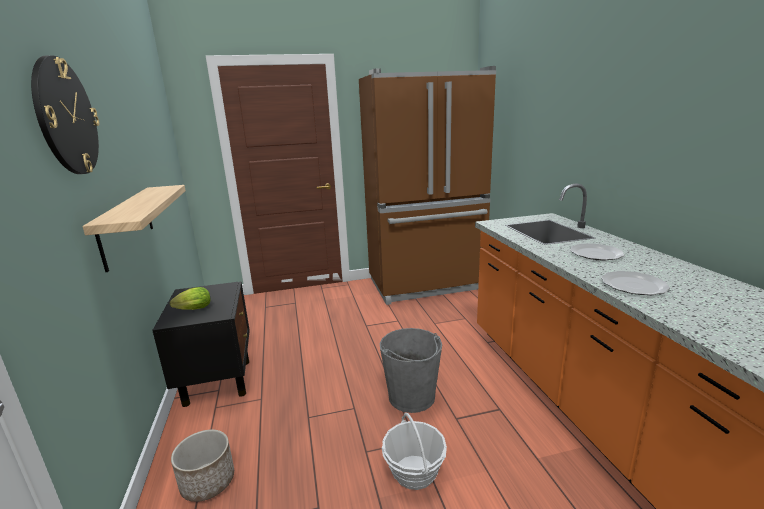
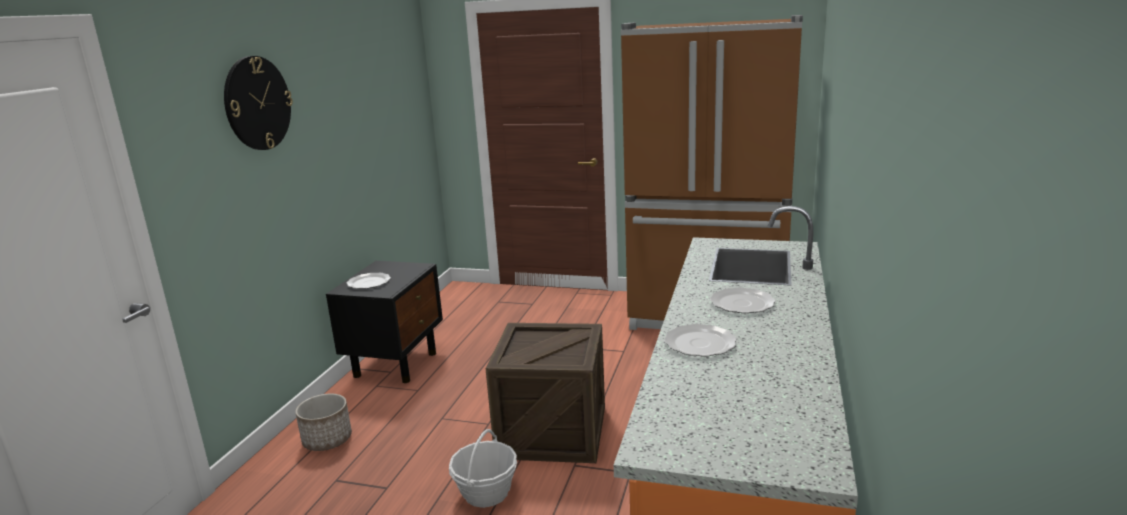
camera: 30 degrees right, 0 degrees up
(126, 225) = (316, 192): shelf -> none
(192, 310) = (369, 283): lettuce -> plate
(411, 397) = (552, 431): grey bucket -> crate

